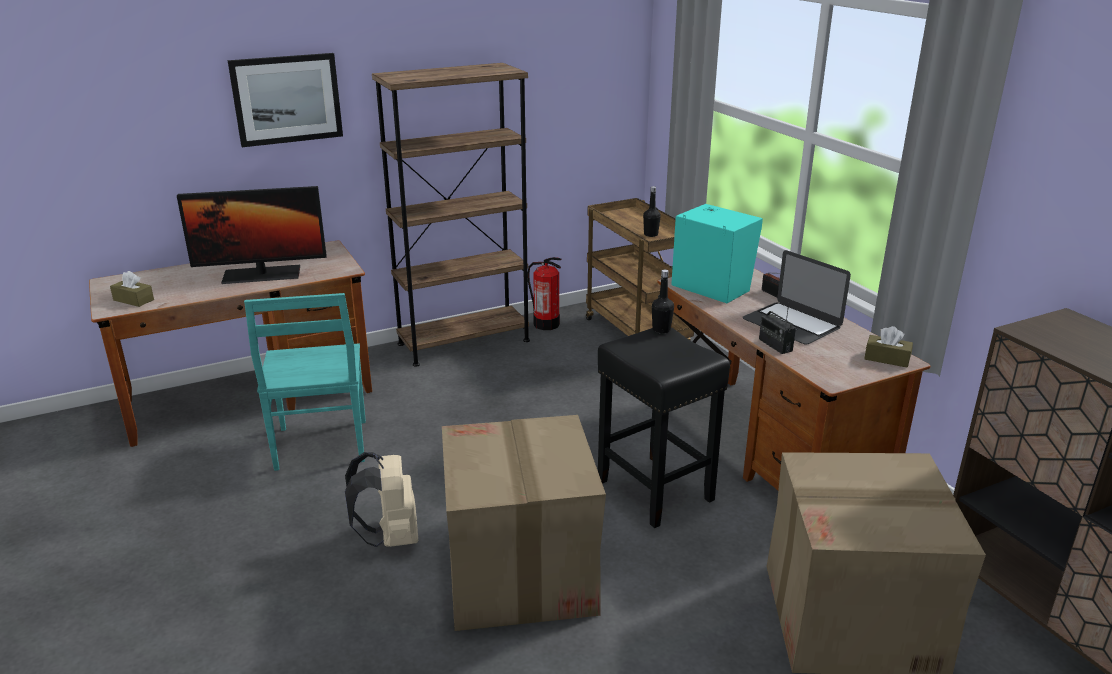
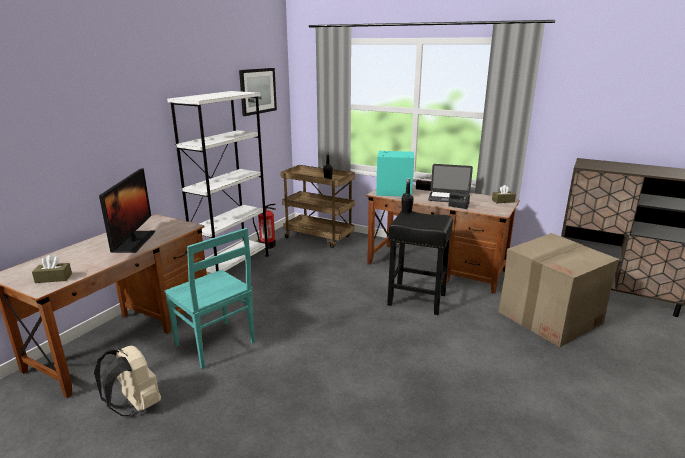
camera: 35 degrees left, 5 degrees down
(261, 275) = (134, 241): monitor -> monitor turned 45 degrees counterclockwise
(287, 99) = (117, 118): picture -> picture (257, 91)
(390, 537) = (322, 372): beige backpack -> beige backpack (135, 406)
(464, 342) = (232, 266): brown bookcase -> white bookcase
(520, 574) = (409, 360): cardboard box -> none

